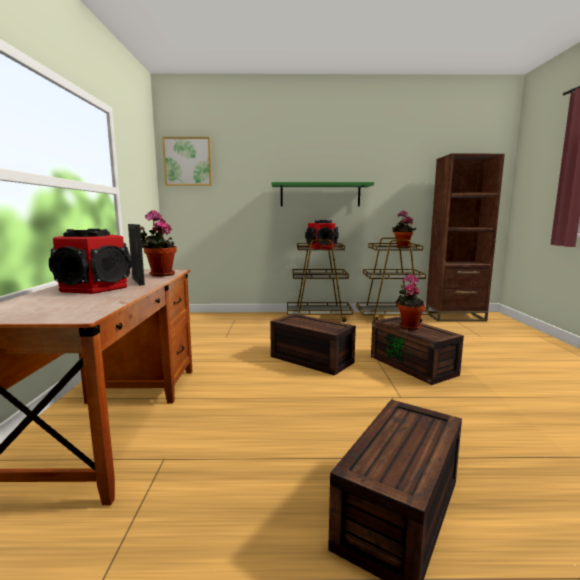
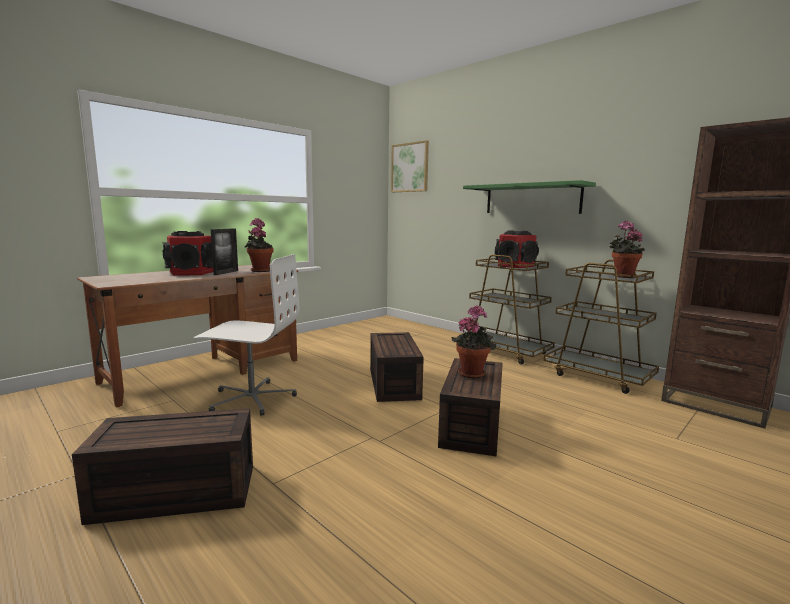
camera: 45 degrees right, 0 degrees up
(241, 416) = (252, 398): none -> white office chair

